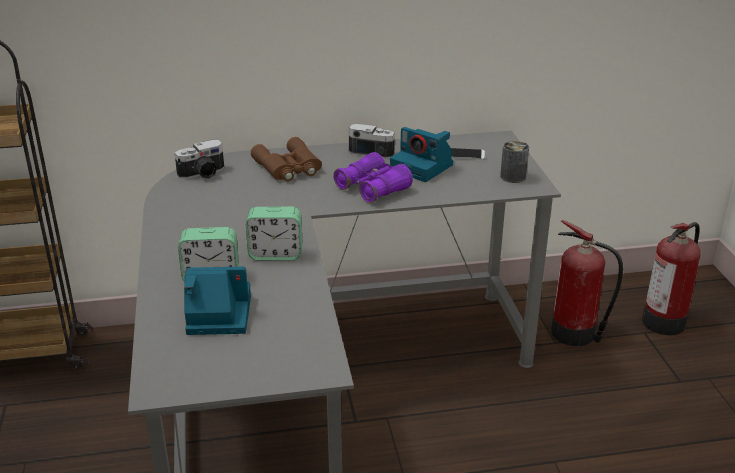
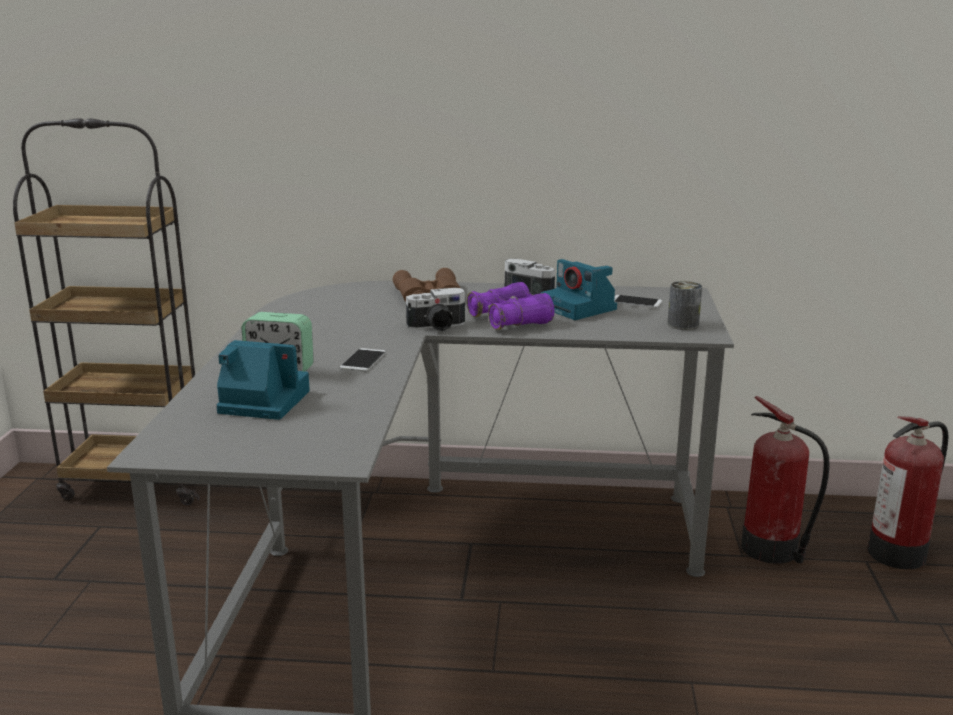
camera: 15 degrees right, 10 degrees down
(203, 174) = (335, 294): camera -> camera (437, 327)
(276, 254) = (363, 361): alarm clock -> phone

